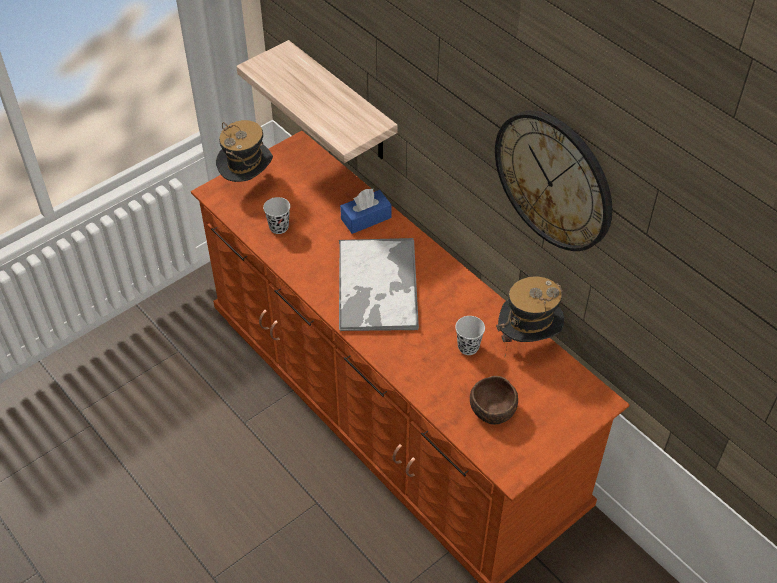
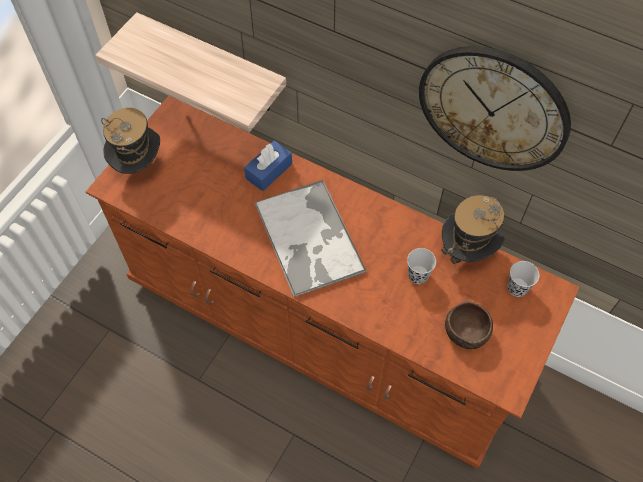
camera: 20 degrees left, 10 degrees up
(279, 227) = (189, 205): black cup -> black cup (517, 288)

